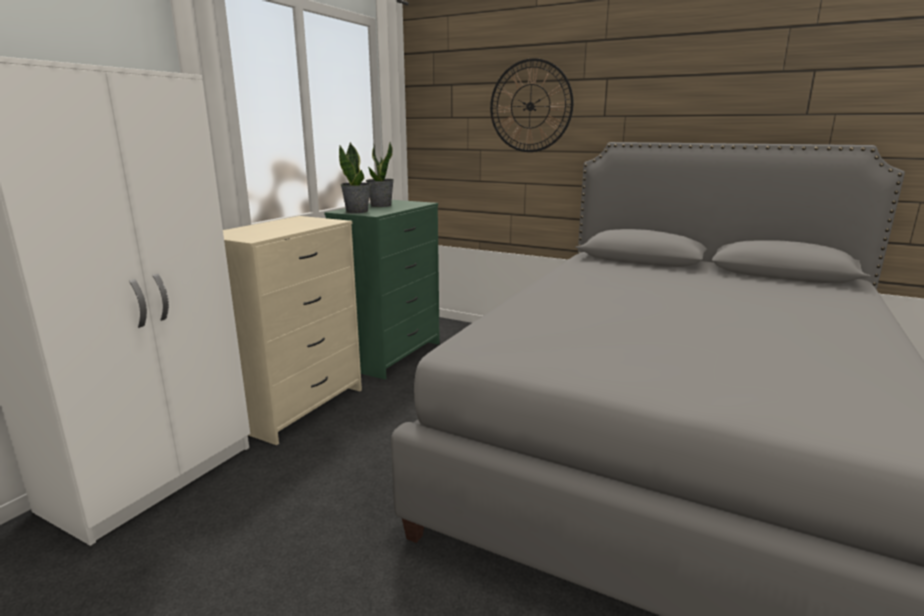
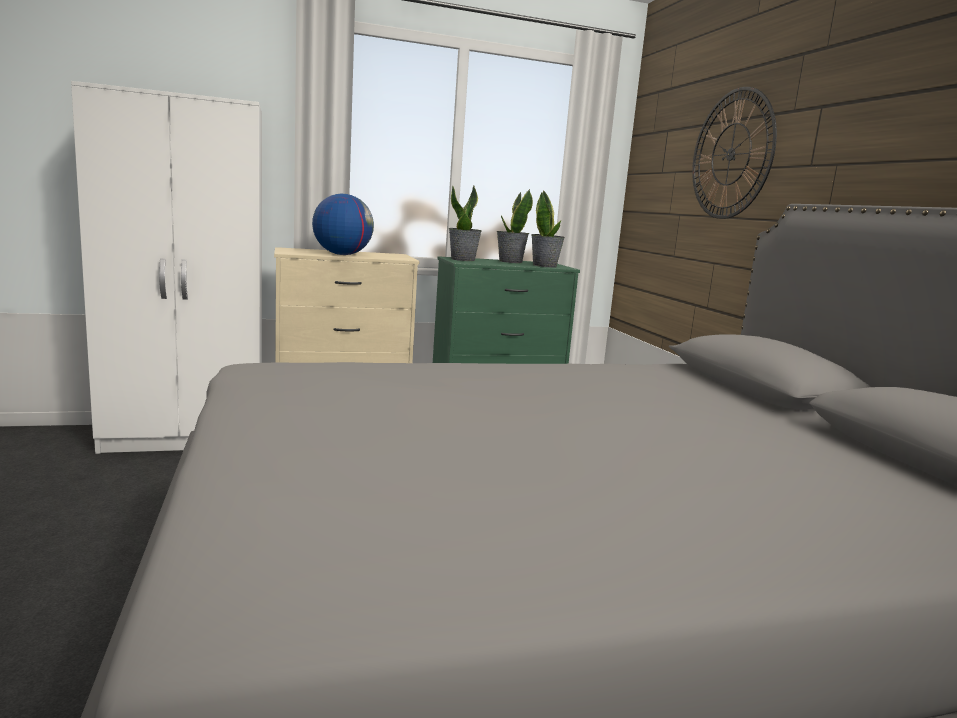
camera: 45 degrees right, 5 degrees down
(287, 229) = (342, 254): none -> globe
(413, 204) = (545, 266): none -> potted plant

